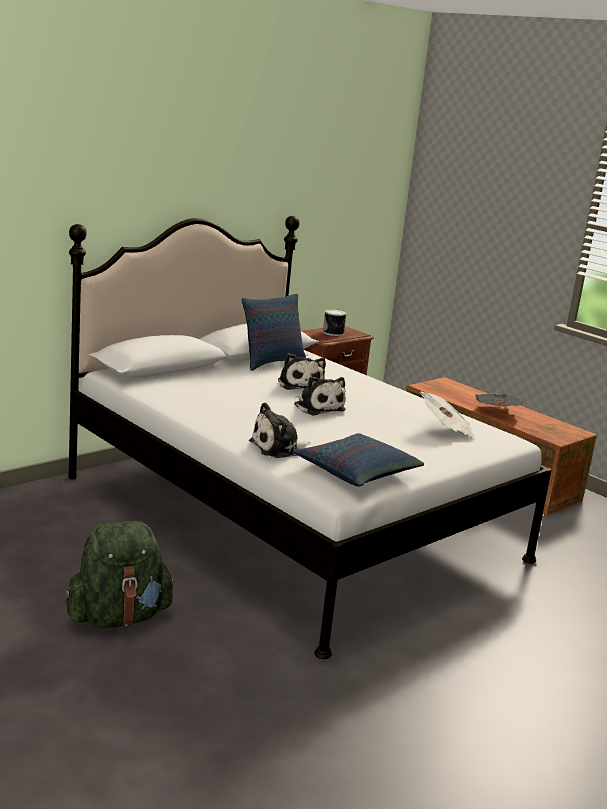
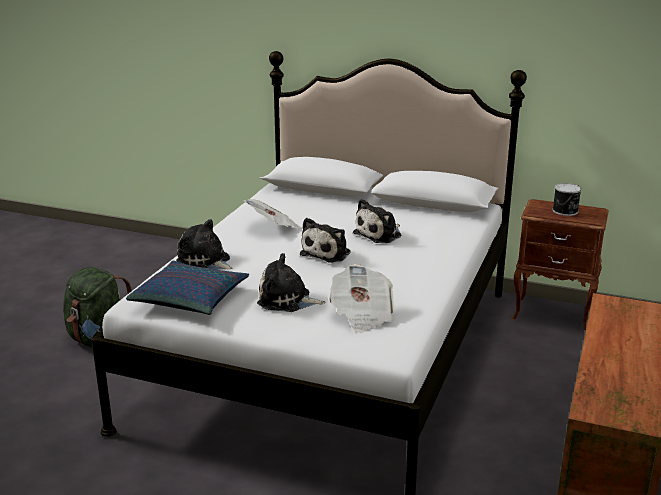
camera: 65 degrees right, 5 degrees up
(272, 363) = (418, 213): blue pillow -> none
(395, 443) = (287, 300): none -> plush toy
(496, 413) = (606, 356): newspaper -> newspaper (273, 228)

